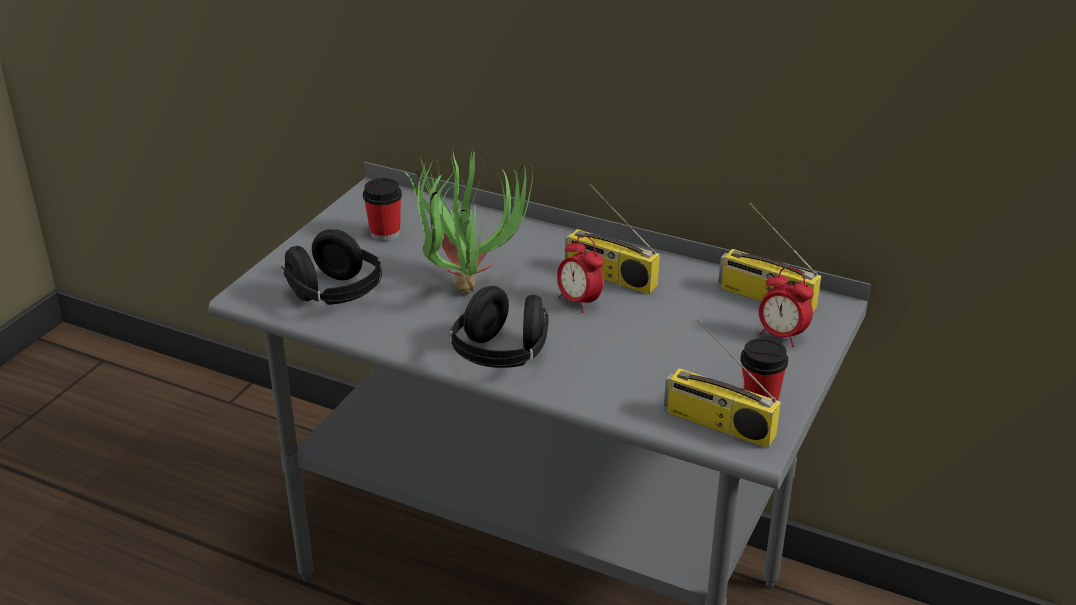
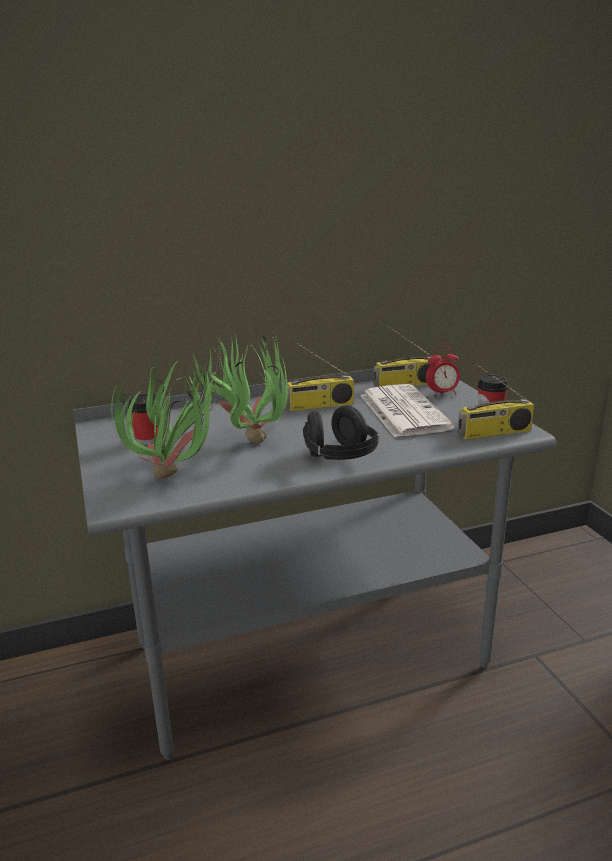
camera: 45 degrees left, 10 degrees down
(336, 295) = (179, 478): black headphones -> potted plant
(579, 302) = (327, 420): alarm clock -> none
(681, 334) = (402, 411): none -> newspaper

